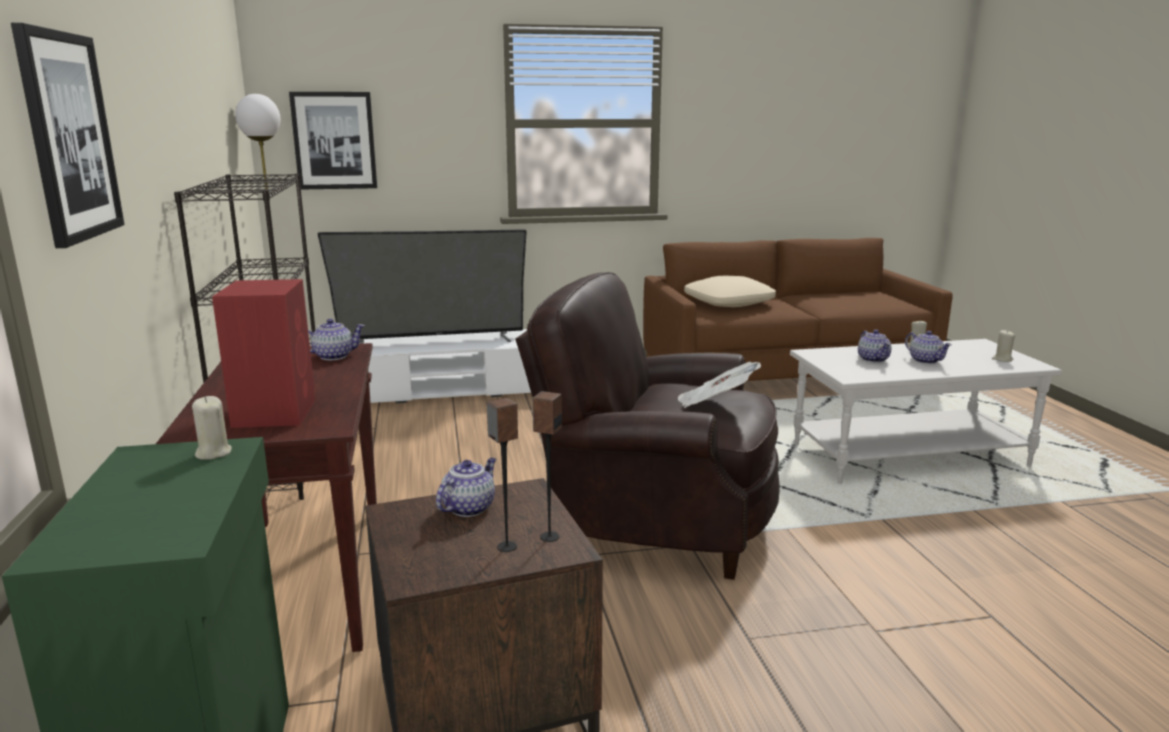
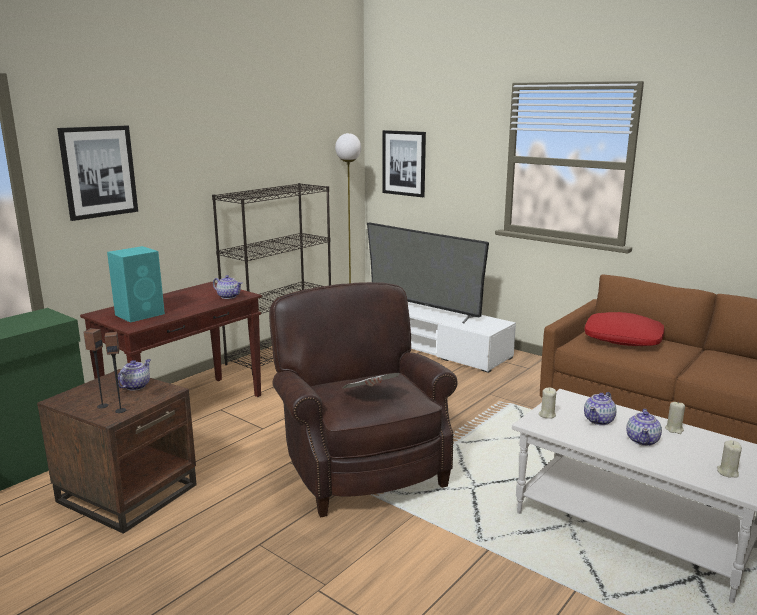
camera: 50 degrees right, 0 degrees up
(213, 453) = (52, 319): beige candle -> beige candle (547, 415)
(275, 412) = (141, 314): red speaker -> turquoise speaker
(469, 508) = (136, 386): teapot -> teapot turned 60 degrees counterclockwise
(728, 302) = (623, 339): beige pillow -> red pillow

